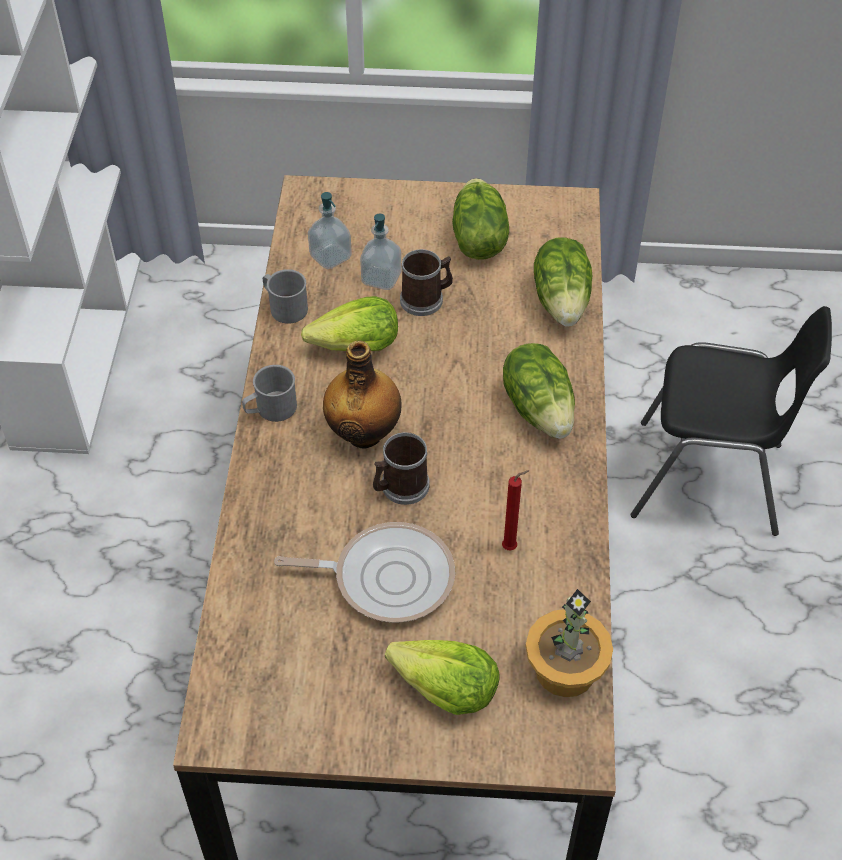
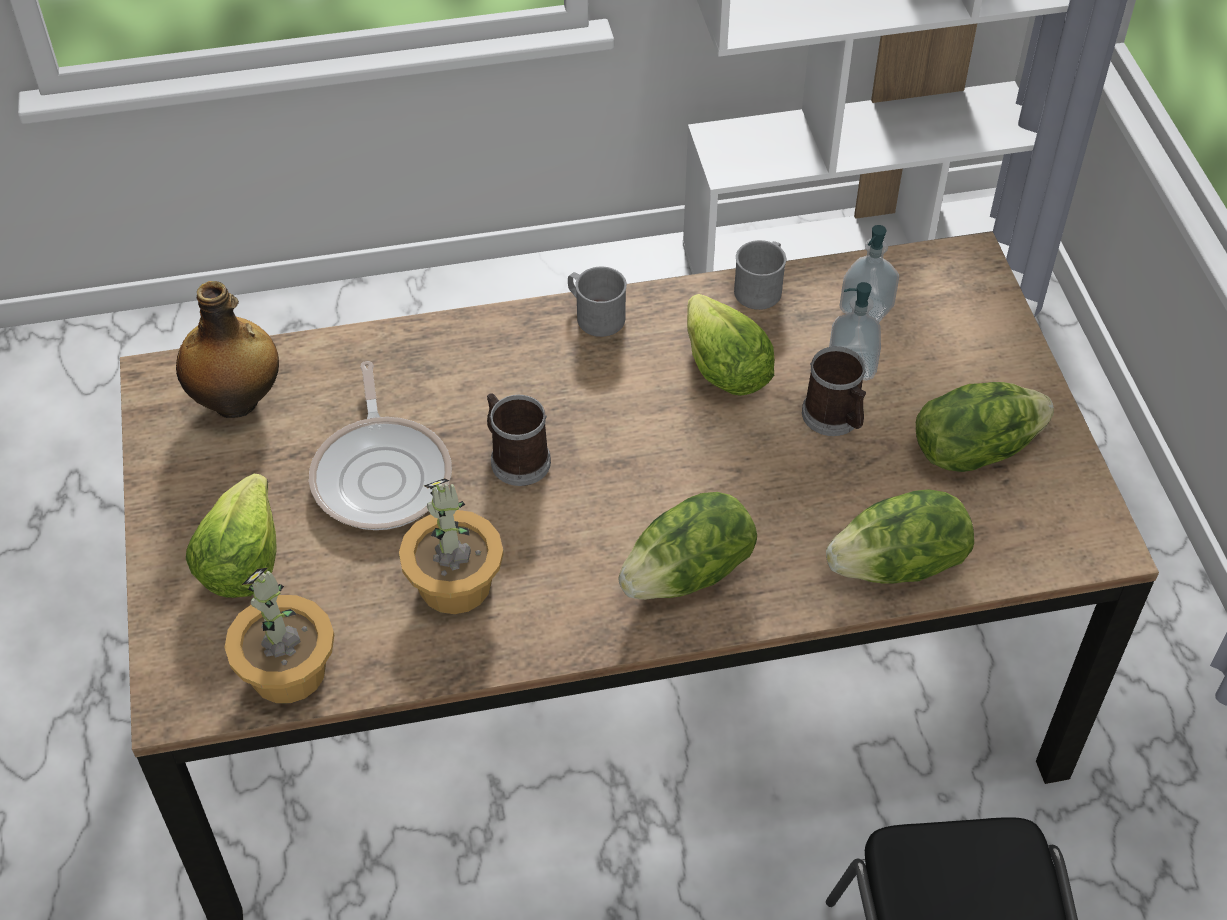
camera: 75 degrees right, 0 degrees up
(364, 433) = (588, 406): bottle -> bottle (237, 401)
(511, 547) = (455, 585): red candle -> potted plant

